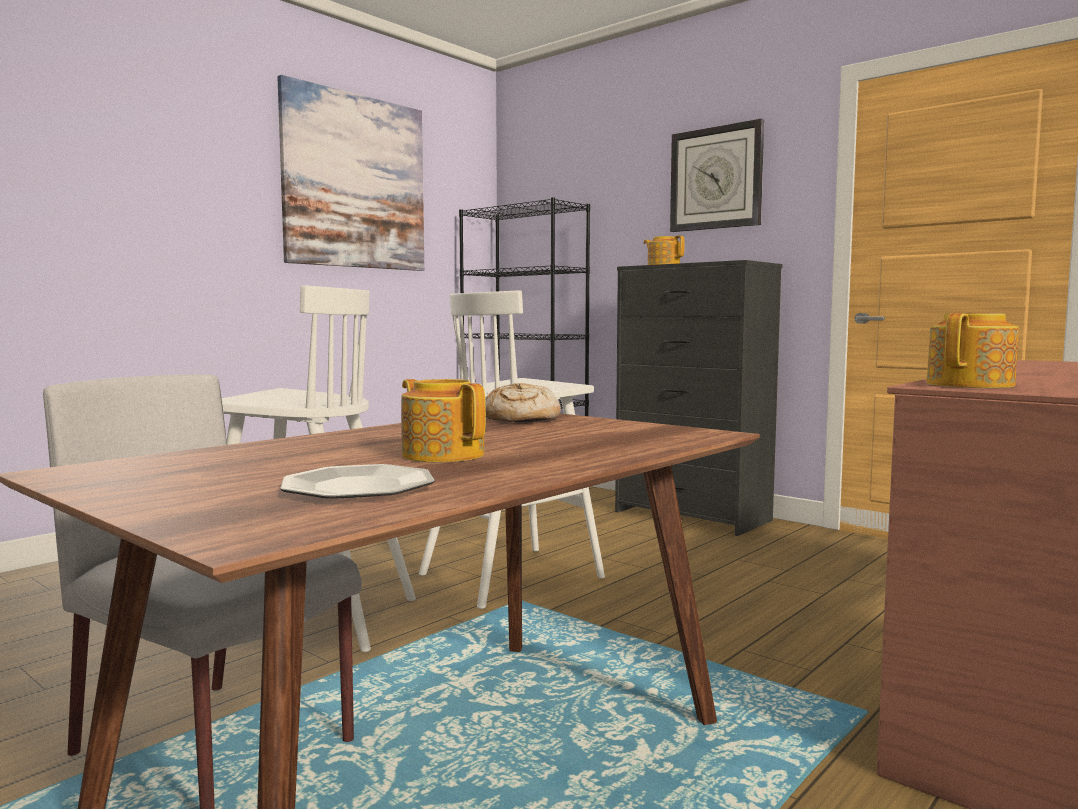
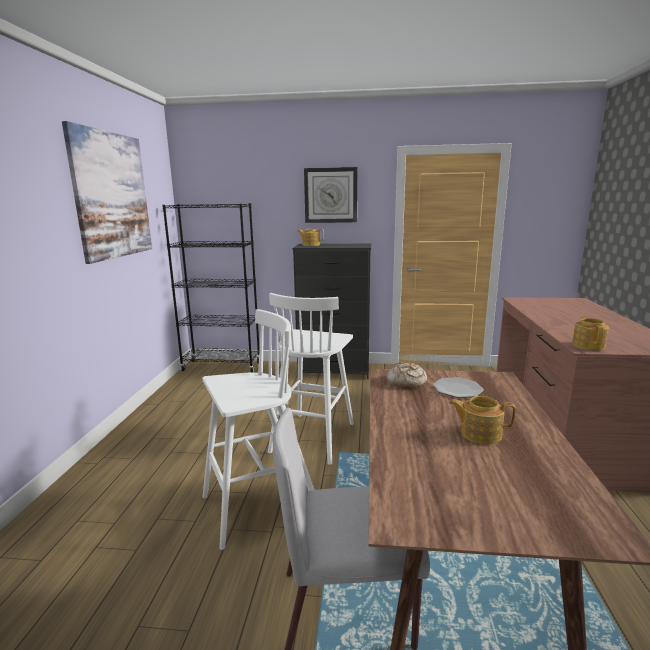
camera: 35 degrees left, 10 degrees up
(358, 487) = (535, 478): plate -> plate (457, 389)

